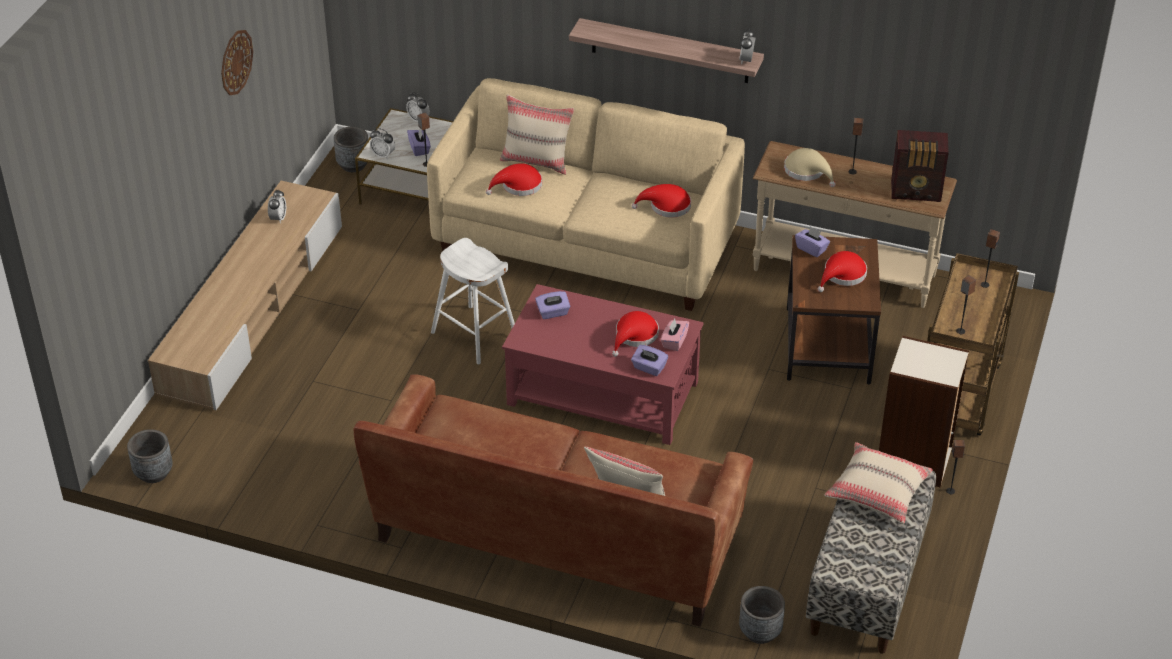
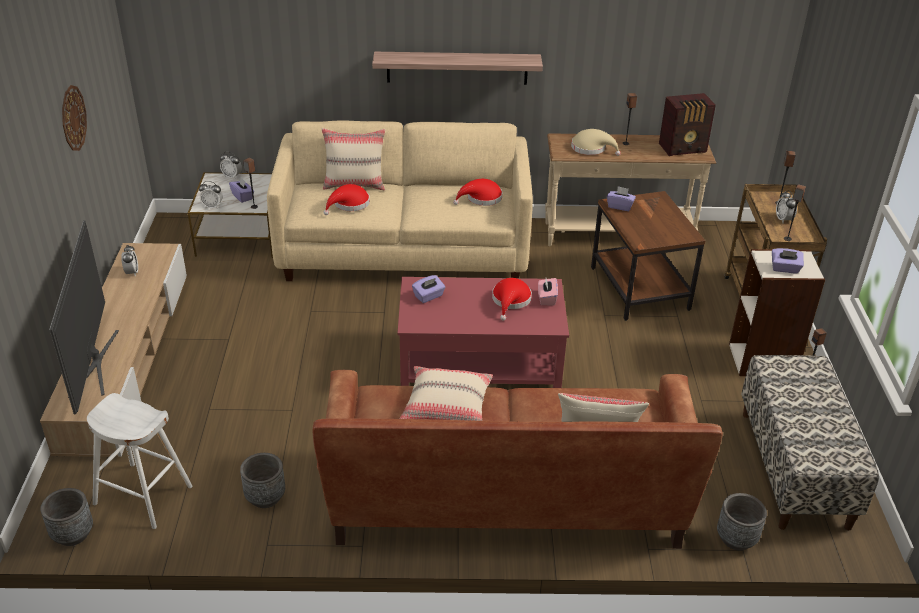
camera: 20 degrees left, 5 degrees down
(212, 311) = (94, 362): none -> television
(353, 165) = (177, 228): grey planter -> grey planter (265, 497)
(474, 335) = (344, 339): white stool -> white stool (143, 495)
(649, 368) = (538, 324): purple tissue box -> purple tissue box (785, 268)
(746, 60) = (530, 60): alarm clock -> alarm clock (783, 219)
(842, 275) = (657, 220): red hat -> none
(877, 491) = (793, 383): beige pillow -> beige pillow (446, 406)

